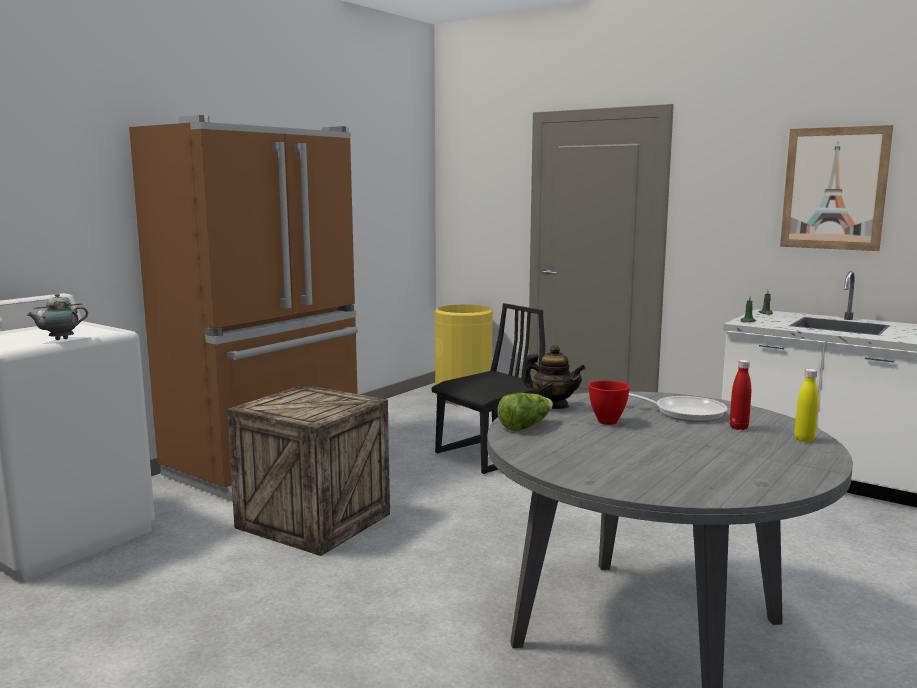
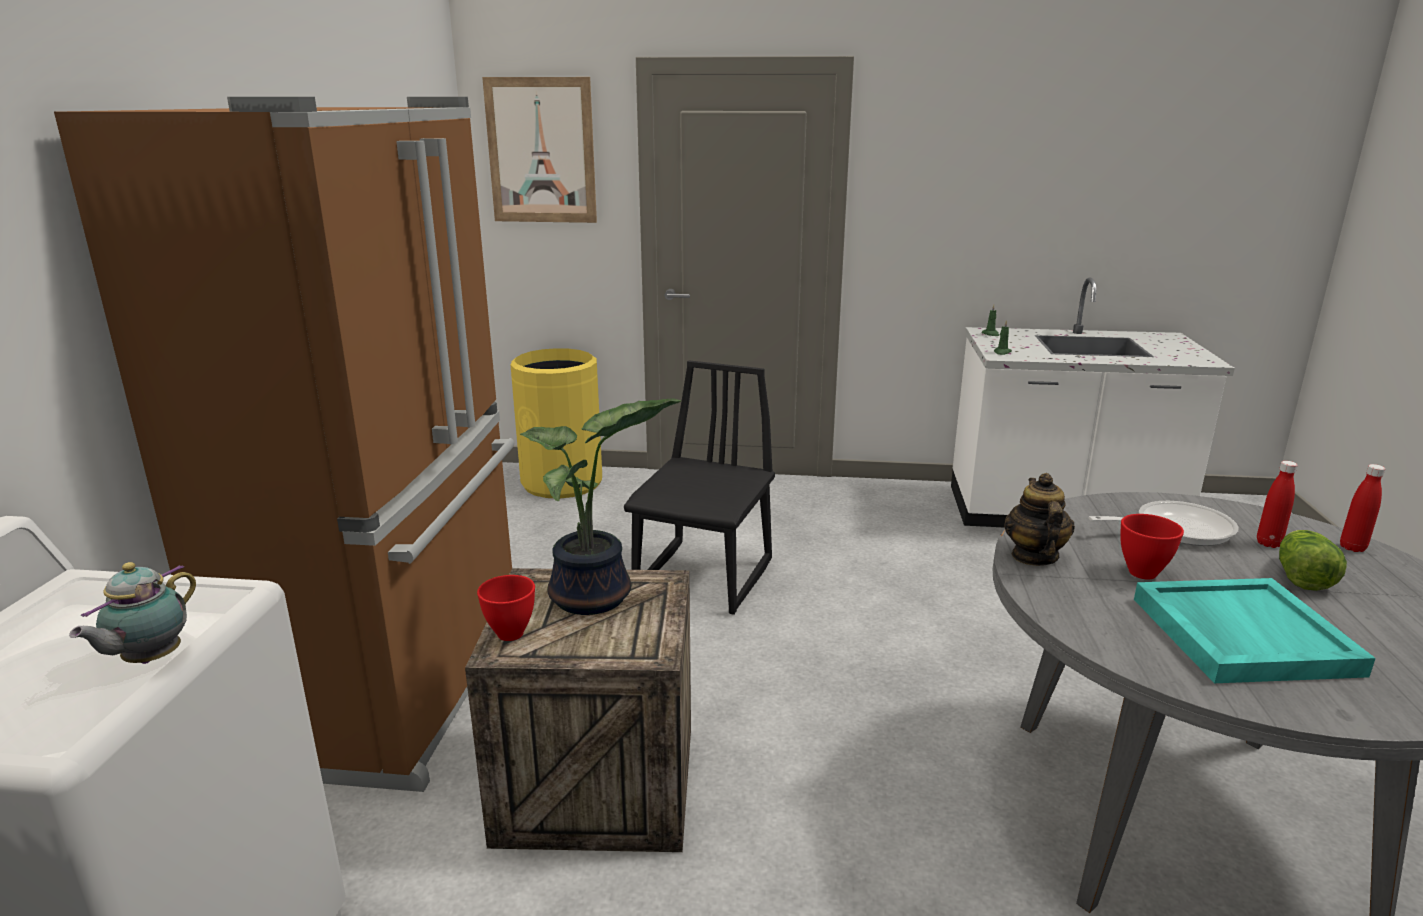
camera: 30 degrees left, 10 degrees up
(264, 403) = (512, 634): none -> red bowl
(321, 400) = (594, 599): none -> potted plant
(525, 426) = (1080, 613): lettuce -> lettuce (1301, 577)
(553, 406) = (1034, 556): teapot -> teapot turned 90 degrees counterclockwise
(606, 450) = (1240, 634): none -> turquoise tray
(804, 439) = (1352, 548): yellow bottle -> red bottle
(834, 188) = (1058, 175): picture -> picture (541, 151)

